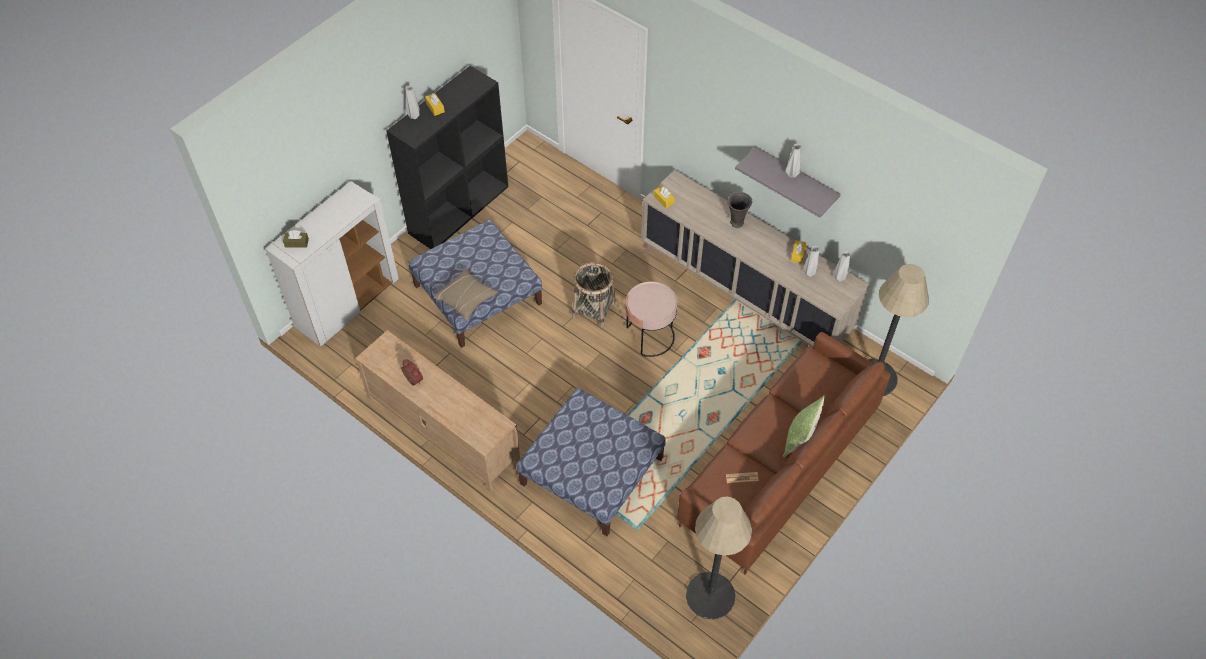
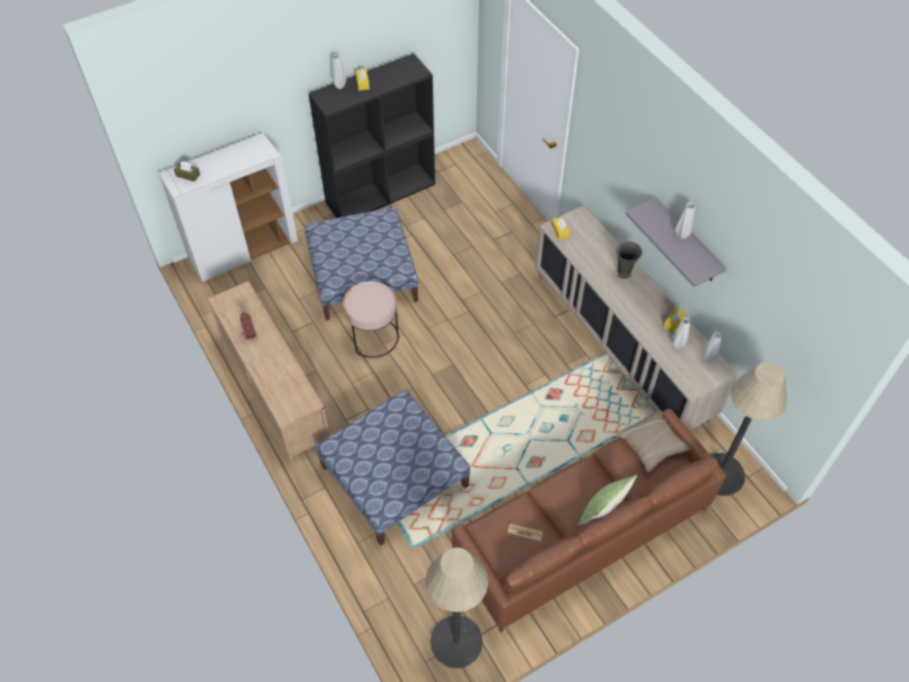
camera: 20 degrees right, 0 degrees up
(466, 299) = (339, 275): beige pillow -> beige pillow (652, 445)
(594, 309) = (464, 321): basket -> none
(649, 336) = (507, 362): pink side table -> pink side table (373, 337)

